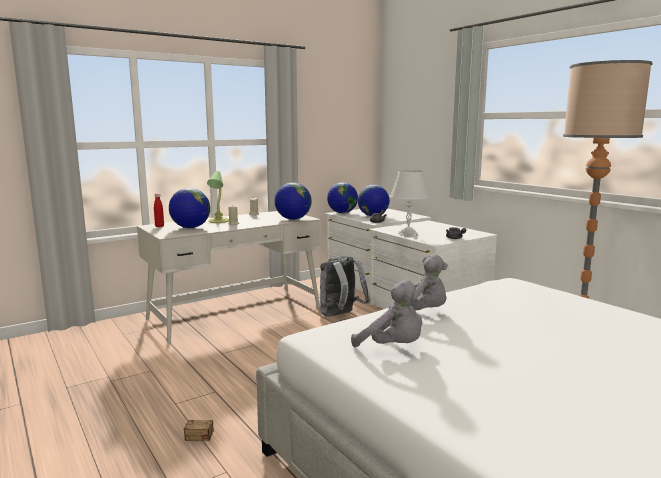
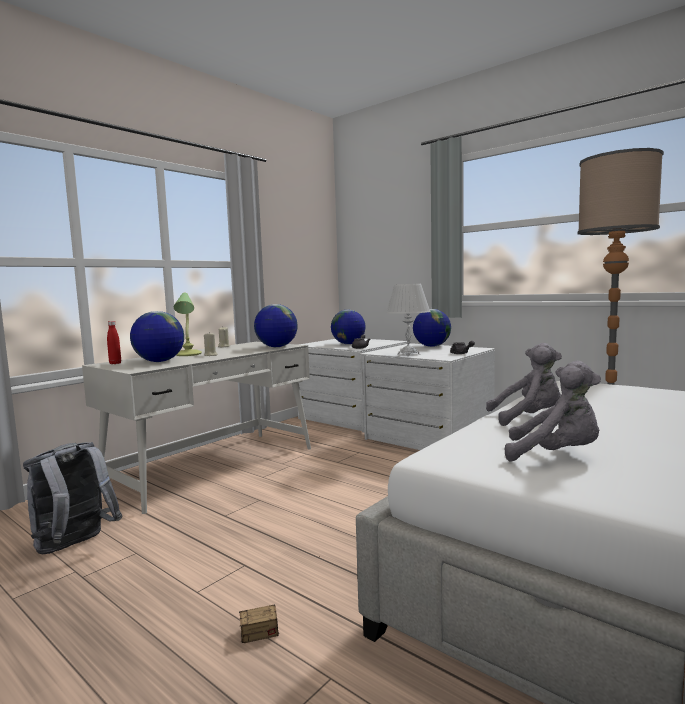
camera: 15 degrees left, 5 degrees down
(341, 315) = (341, 454): grey backpack -> grey backpack (74, 546)
(342, 213) = (311, 344): globe -> globe (431, 346)

